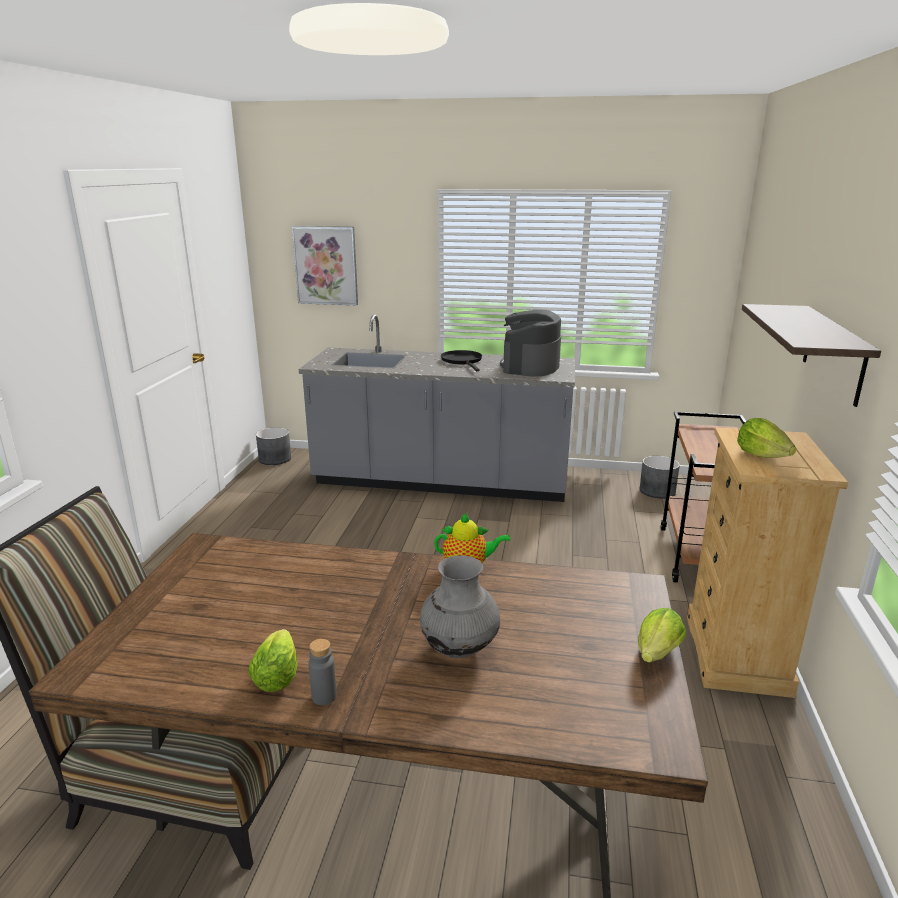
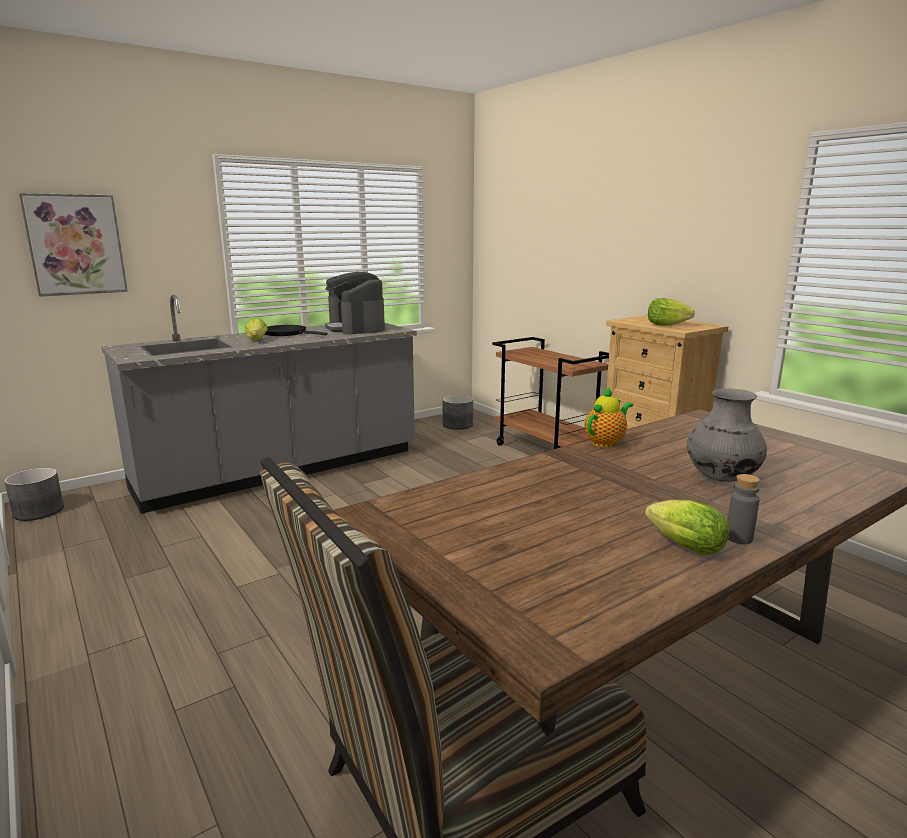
camera: 45 degrees left, 5 degrees down
(656, 655) = (792, 439): lettuce -> lettuce (256, 341)
(834, 353) = (669, 251): shelf -> none

